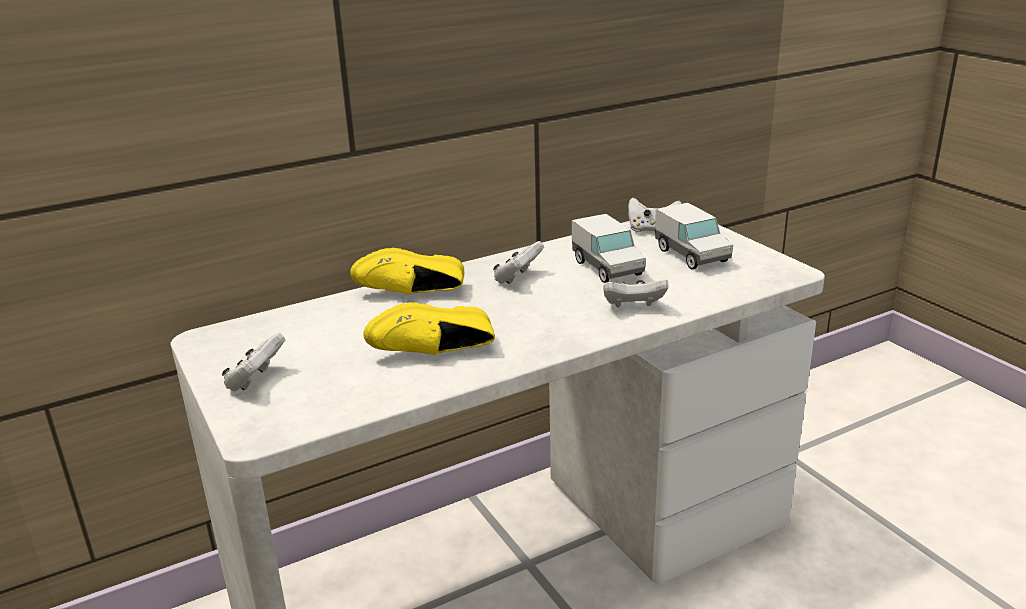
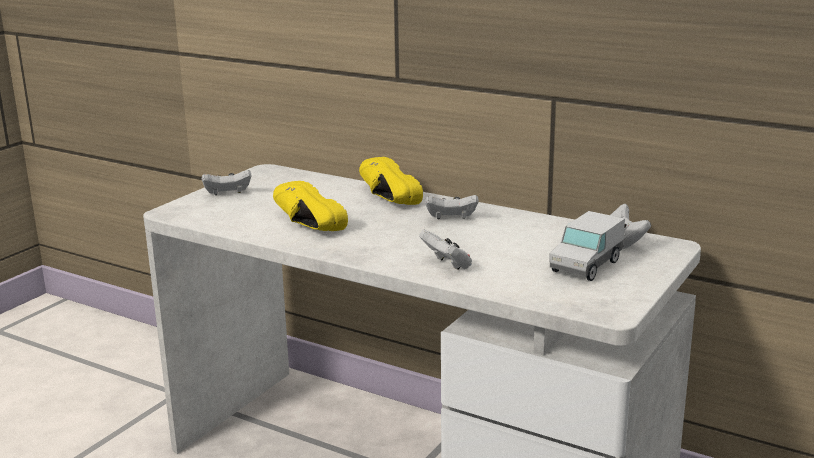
camera: 60 degrees right, 5 degrees down
(607, 268) = (512, 242): toy truck -> none

